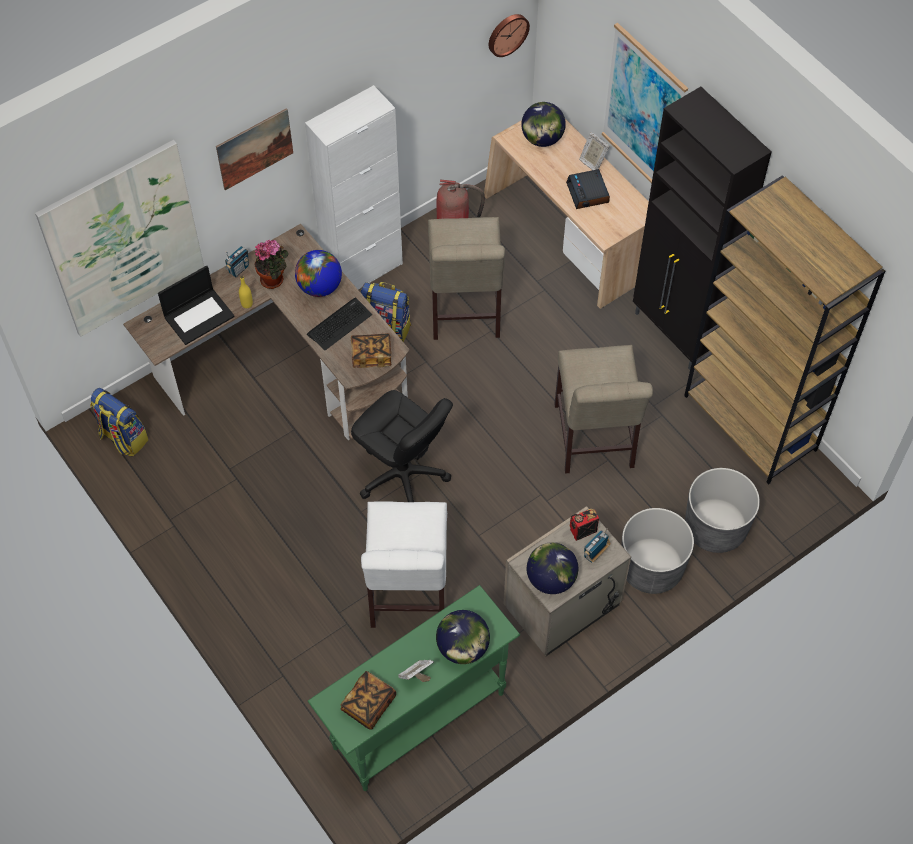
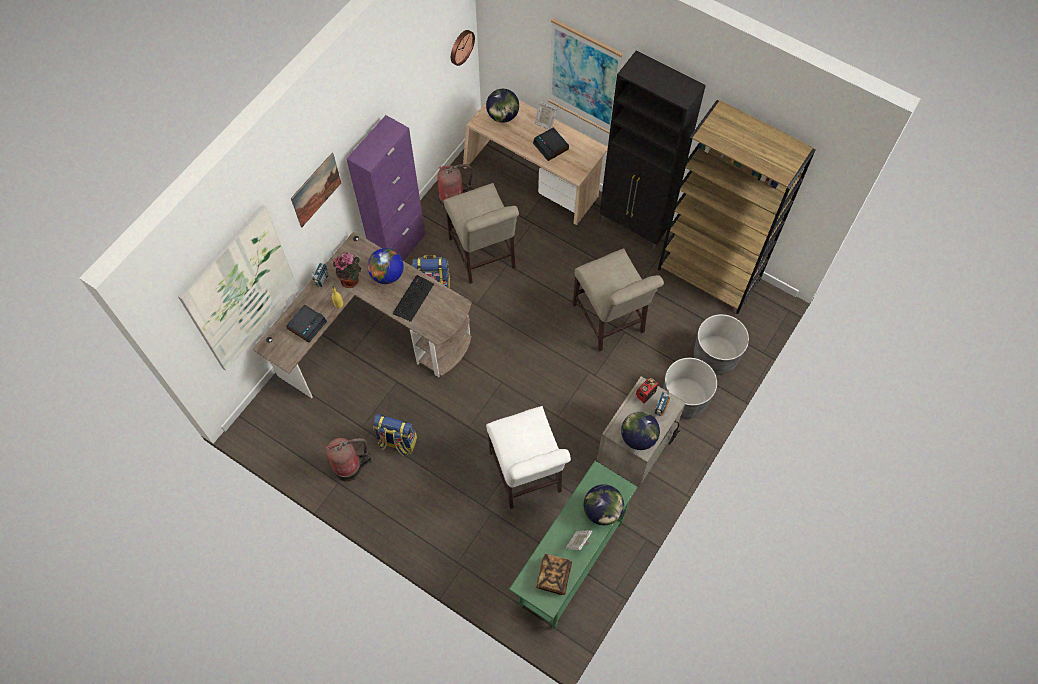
camera: 20 degrees left, 5 degrees up
(122, 438) = (273, 429): backpack -> backpack (397, 442)
(196, 512) = (350, 467): none -> fire extinguisher
(199, 316) = (307, 325): laptop -> alarm clock
(363, 271) = (399, 248): white cabinet -> purple cabinet
(371, 356) = (446, 315): book -> none
(402, 476) = (488, 390): black office chair -> none

